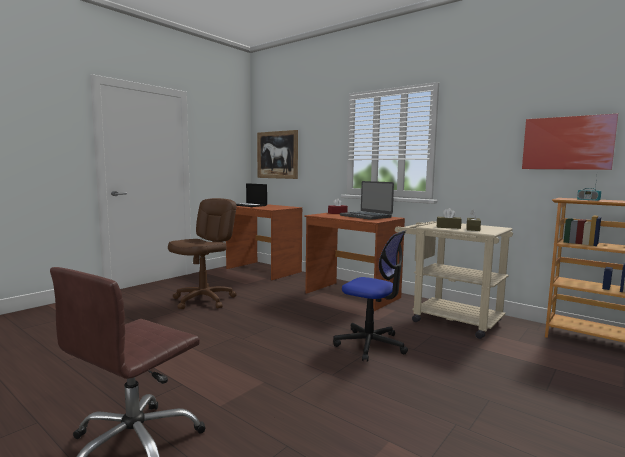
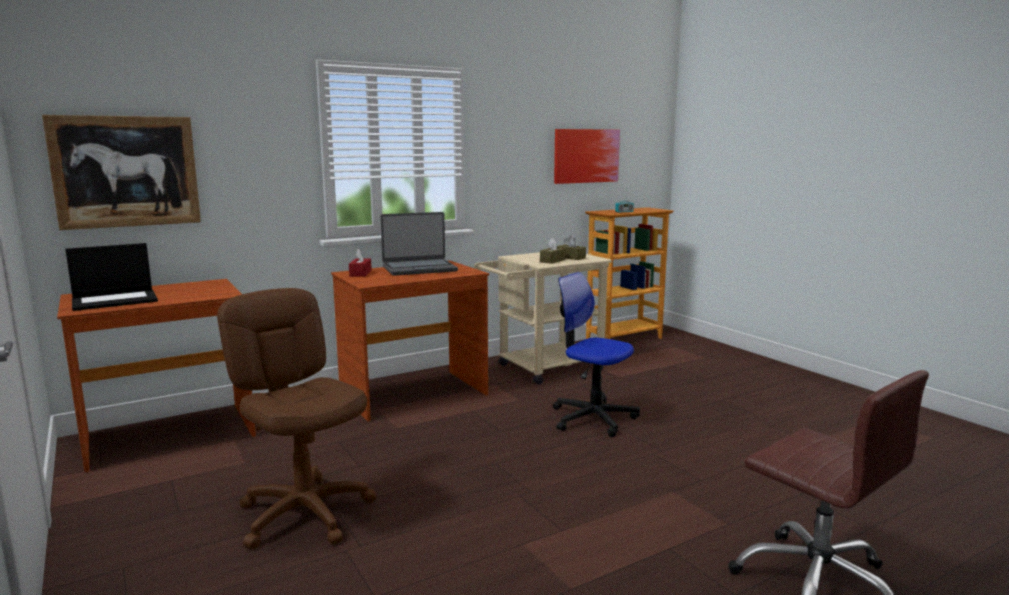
camera: 70 degrees left, 5 degrees up
(370, 345) = (593, 418): office chair -> office chair turned 105 degrees counterclockwise

